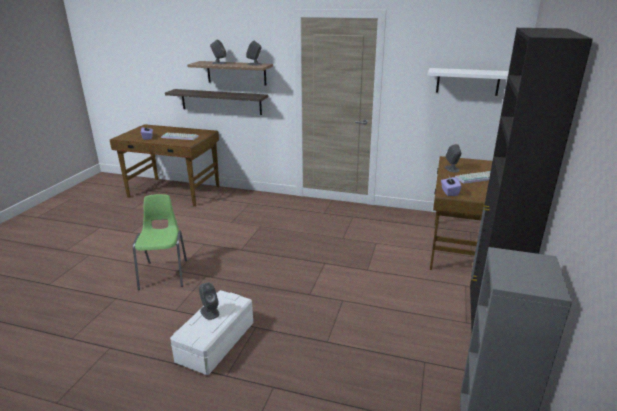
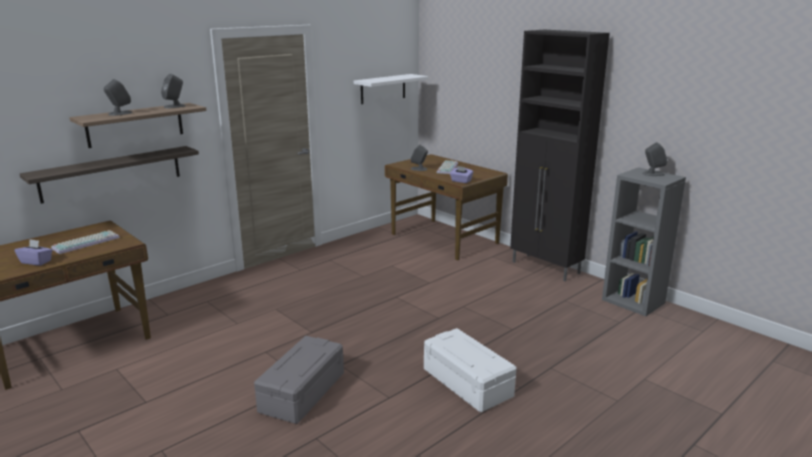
camera: 60 degrees left, 5 degrees down
(164, 274) = (302, 392): green chair -> grey storage box
(209, 312) = (461, 351): grey speaker -> grey speaker (653, 174)

